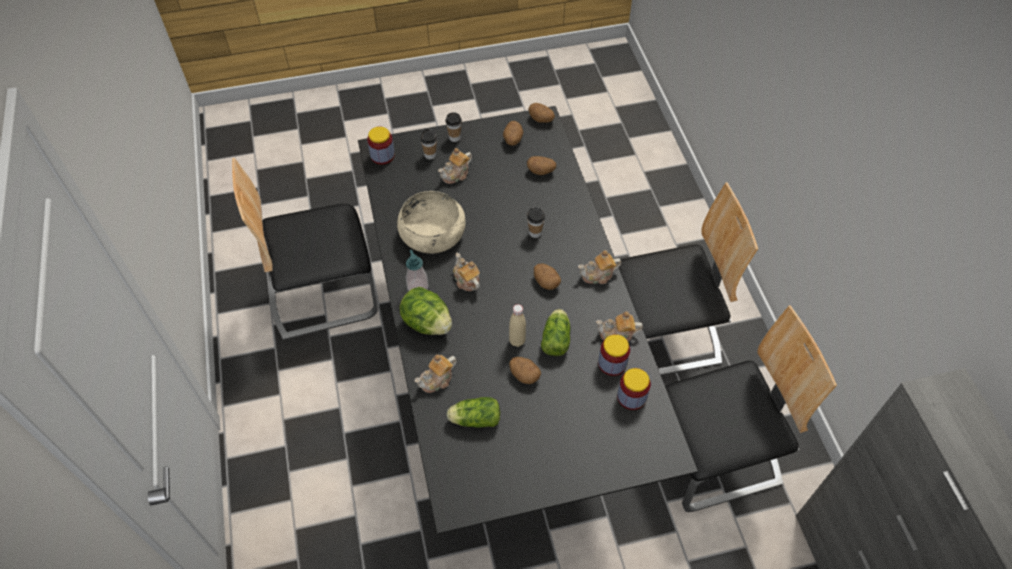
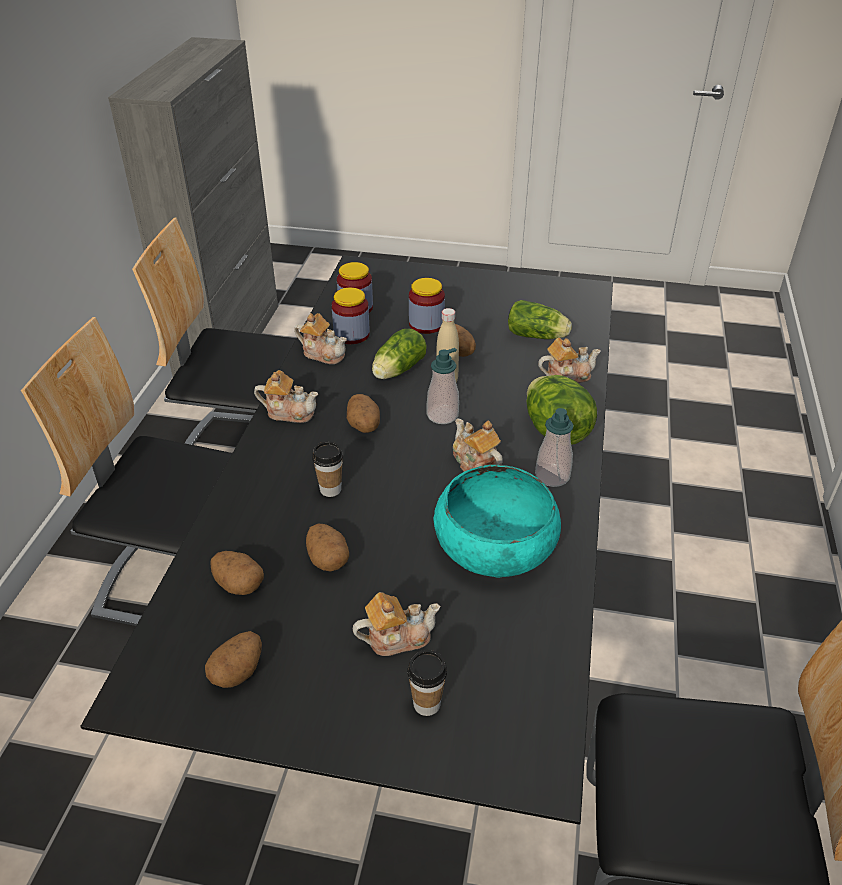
camera: 155 degrees left, 15 degrees down
(382, 155) = (532, 746): jar -> jar (426, 324)
(432, 233) = (495, 544): beige bowl -> turquoise bowl
(454, 138) = (351, 728): cup -> none
(466, 280) = (475, 462): teapot -> teapot turned 150 degrees clockwise
(504, 309) = (442, 415): none -> soap dispenser
(541, 119) = (140, 699): potato -> potato (328, 559)

